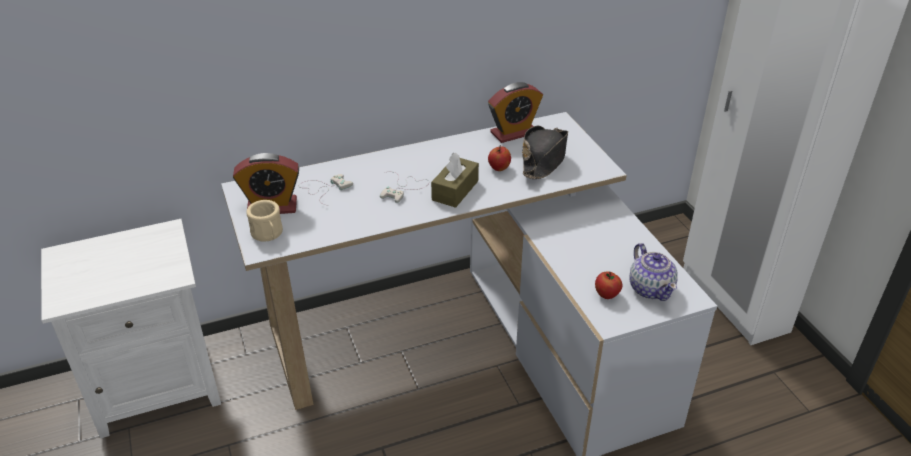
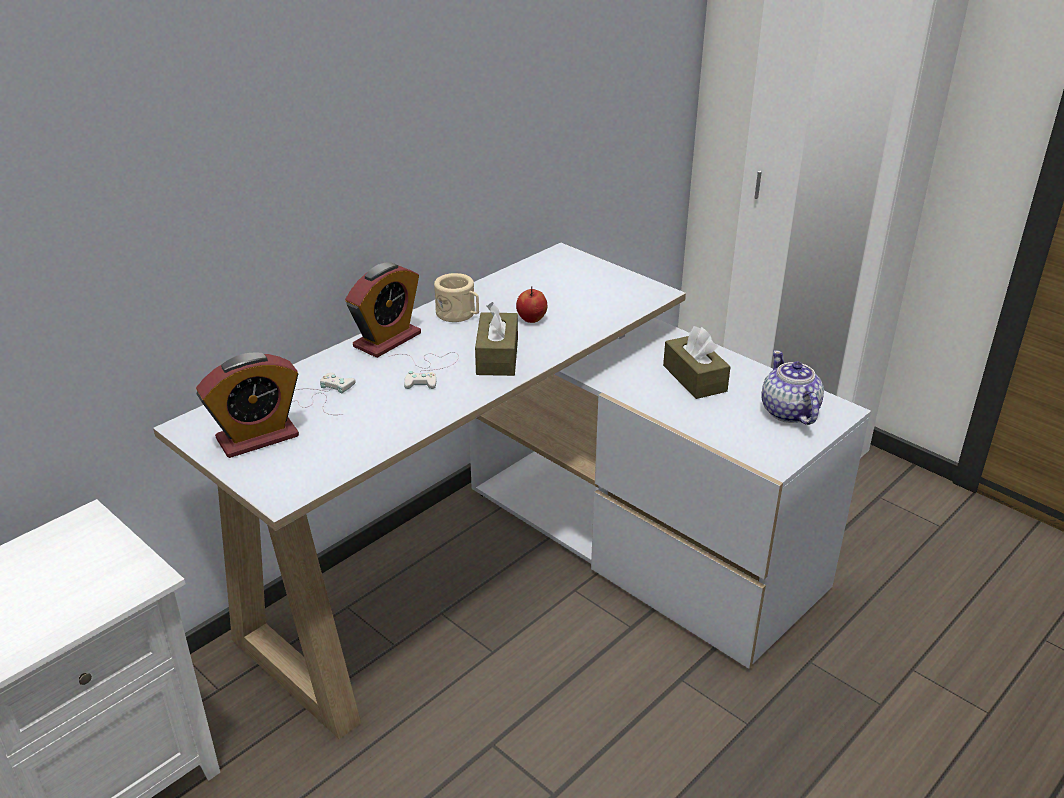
camera: 25 degrees left, 5 degrees down
(268, 234) = (279, 473): beige mug -> beige mug (459, 314)
(514, 133) = (517, 277): alarm clock -> alarm clock (387, 340)
(544, 159) = (578, 297): black hat -> none
(601, 242) = (694, 378): none -> brown tissue box
(607, 295) = (747, 433): apple -> none
(651, 288) = (788, 412): teapot -> teapot turned 150 degrees counterclockwise

